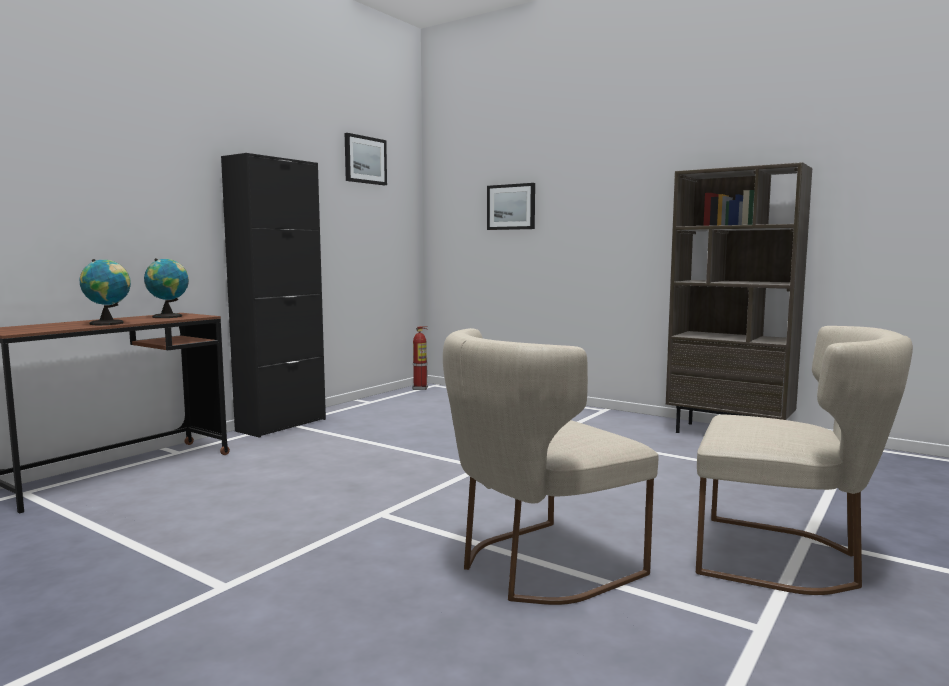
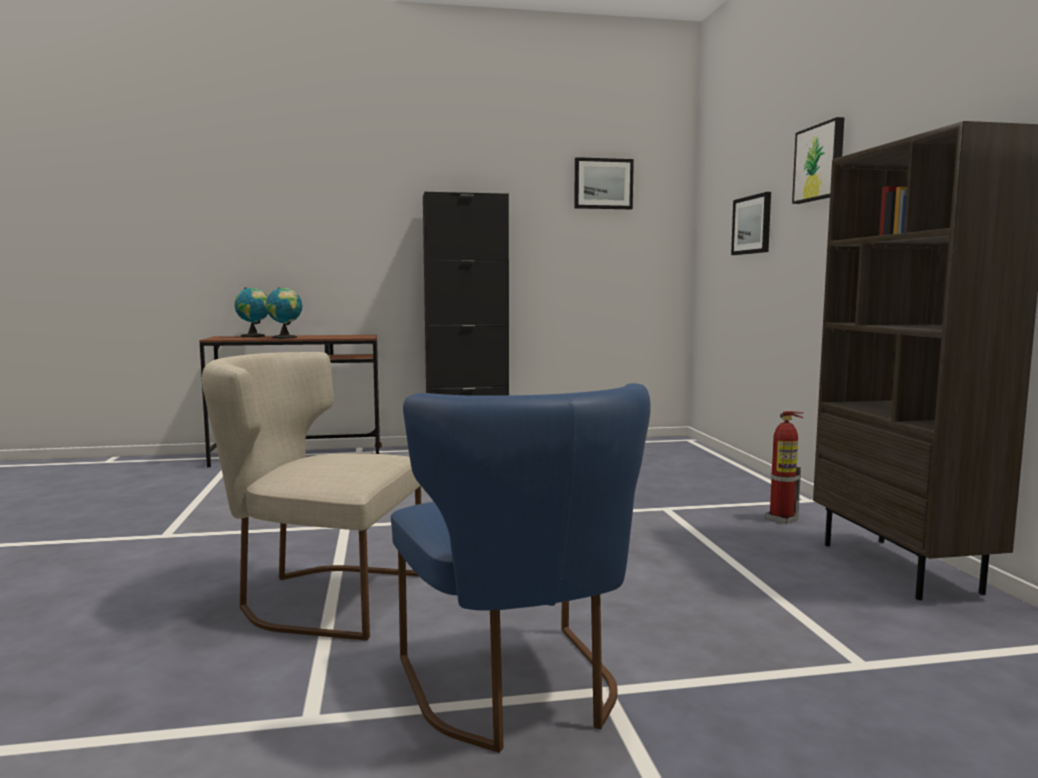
camera: 45 degrees right, 0 degrees up
(169, 316) = (346, 336): globe -> globe (254, 336)
(420, 388) = (665, 440): fire extinguisher -> fire extinguisher (782, 519)
(595, 167) = (820, 163): none -> picture
(786, 559) = (518, 692): beige chair -> blue chair

